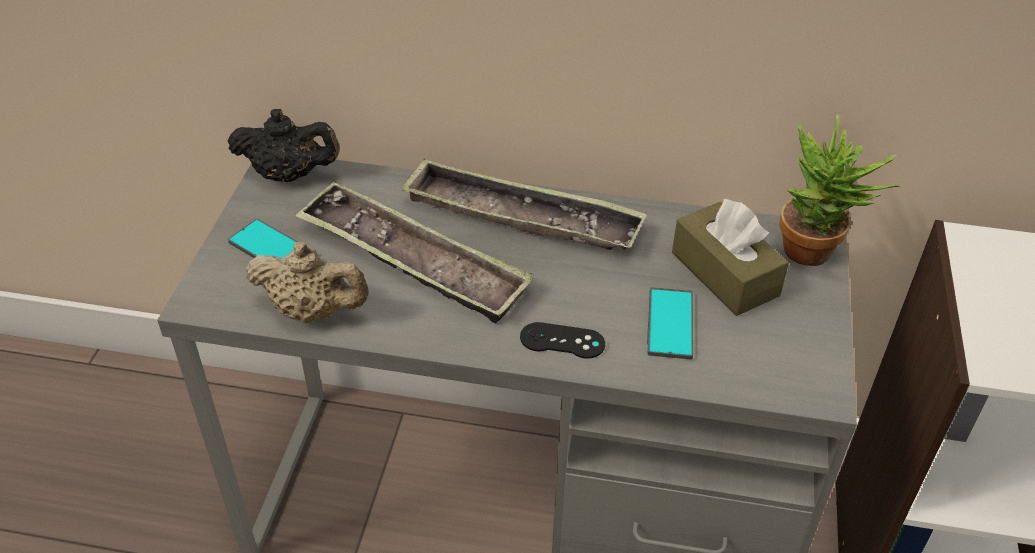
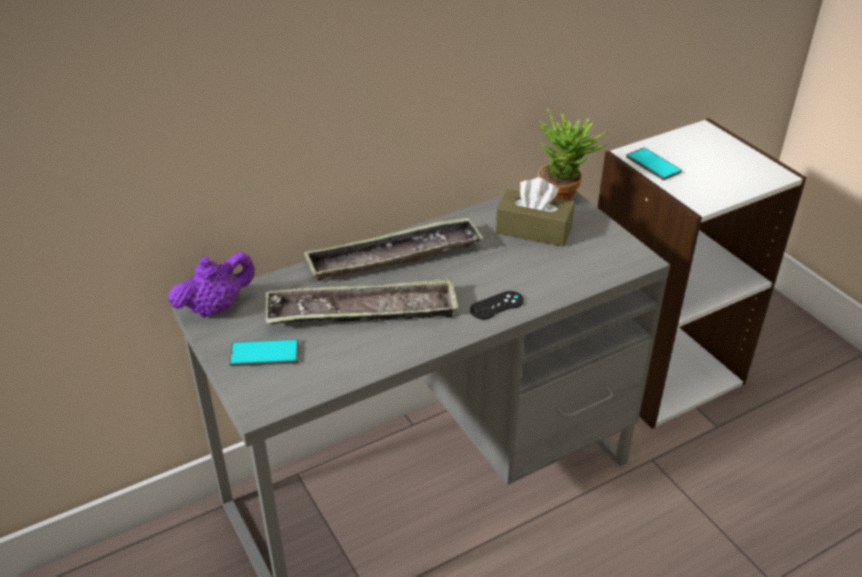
camera: 40 degrees left, 5 degrees down
(289, 175) = (216, 308): black teapot -> purple teapot
(313, 311) = (340, 371): beige teapot -> none
(670, 324) = (538, 267): phone -> phone (653, 164)

